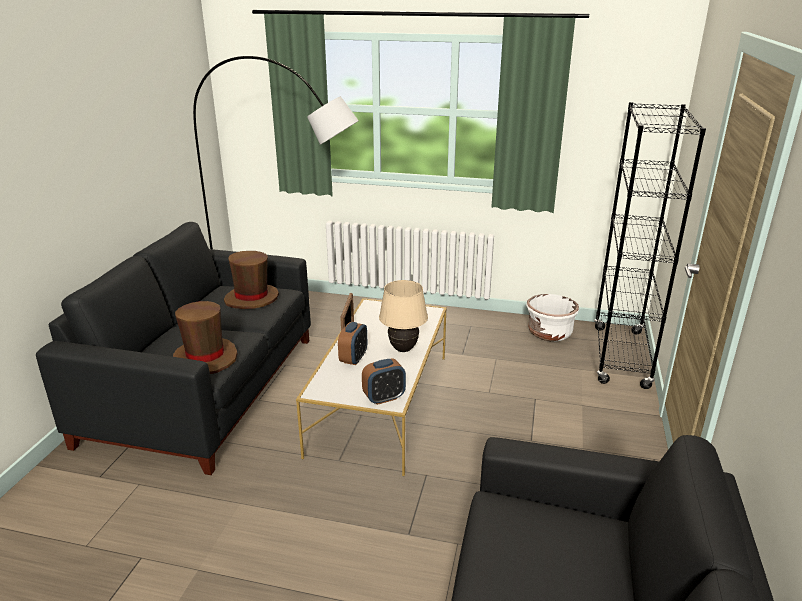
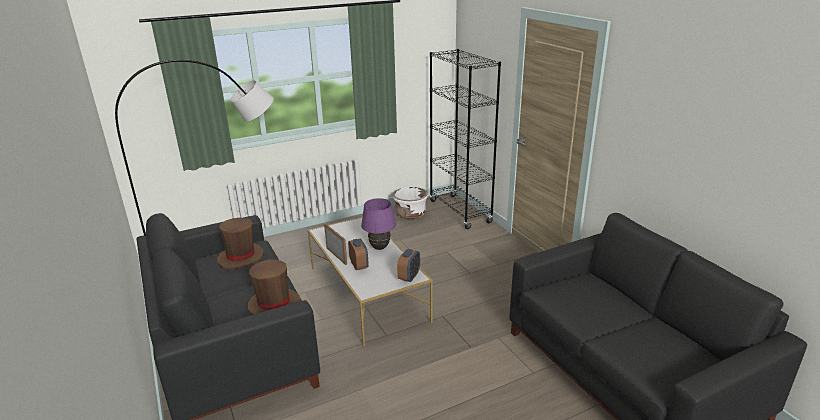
camera: 40 degrees left, 0 degrees up
(403, 349) = (379, 248): beige table lamp -> purple table lamp

